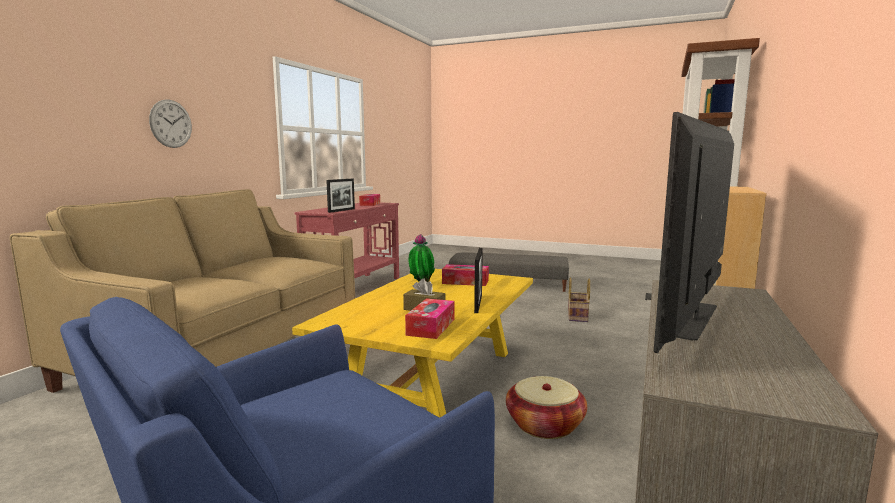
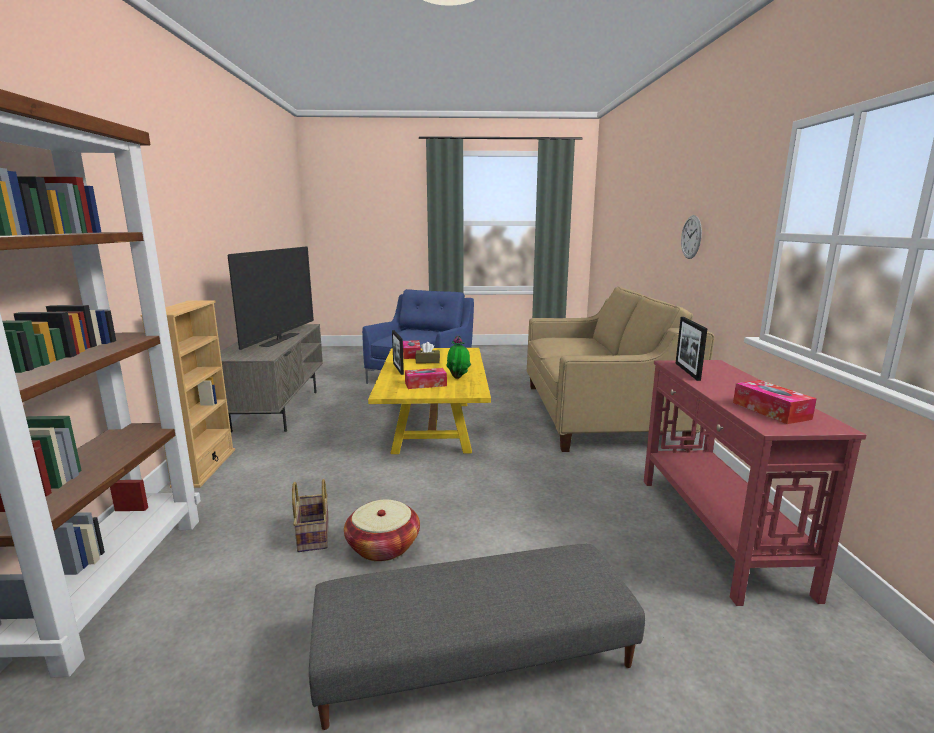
camera: 155 degrees right, 5 degrees up
(544, 425) = (352, 415): basket -> basket (383, 546)

